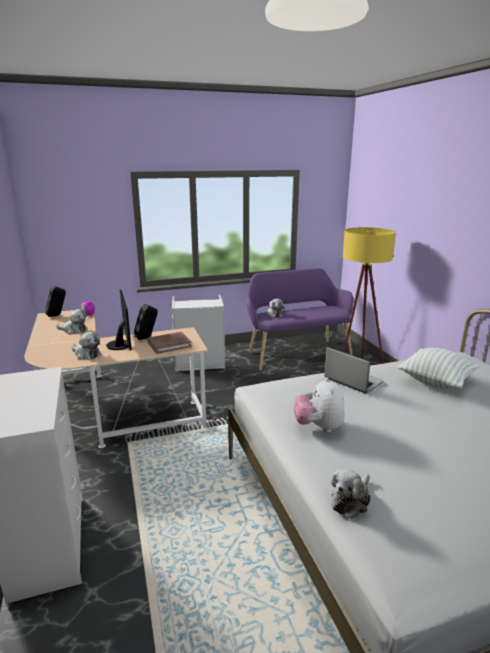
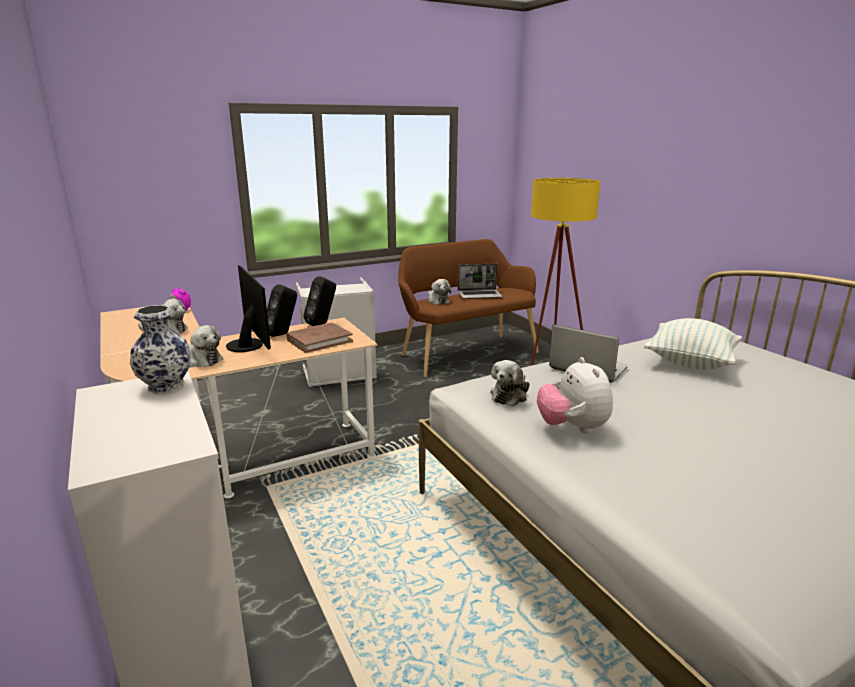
camera: 10 degrees left, 0 degrees up
(43, 378) = (166, 386): none -> vase
(57, 315) = (133, 313): black speaker -> black speaker (322, 324)
(296, 353) = (465, 352): purple bench -> brown bench
(307, 311) = (480, 295): none -> laptop
(351, 500) = (661, 515): plush toy -> plush toy (510, 395)

